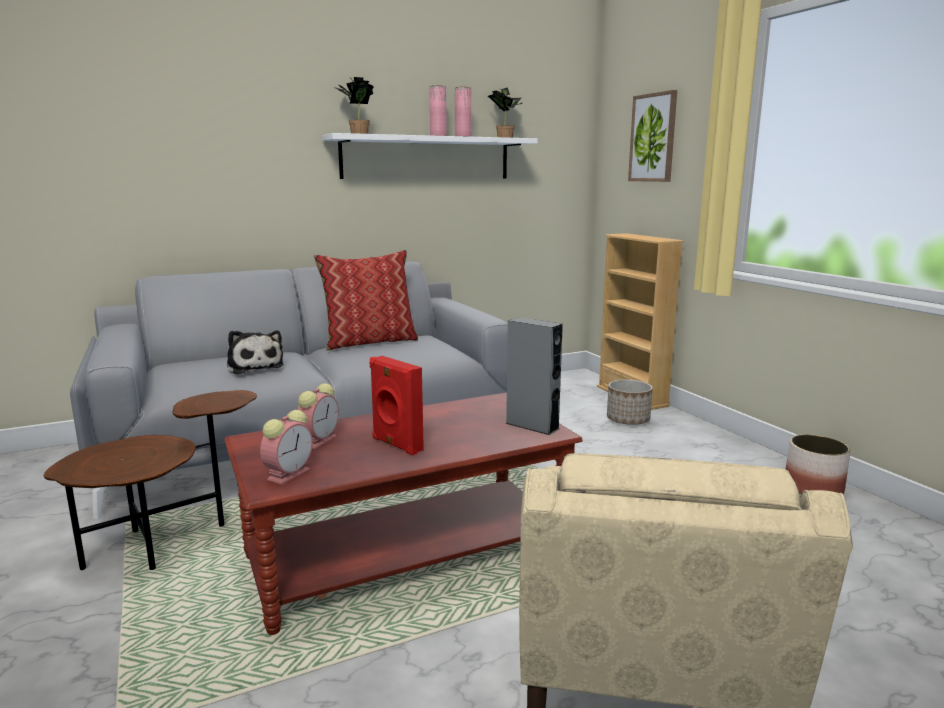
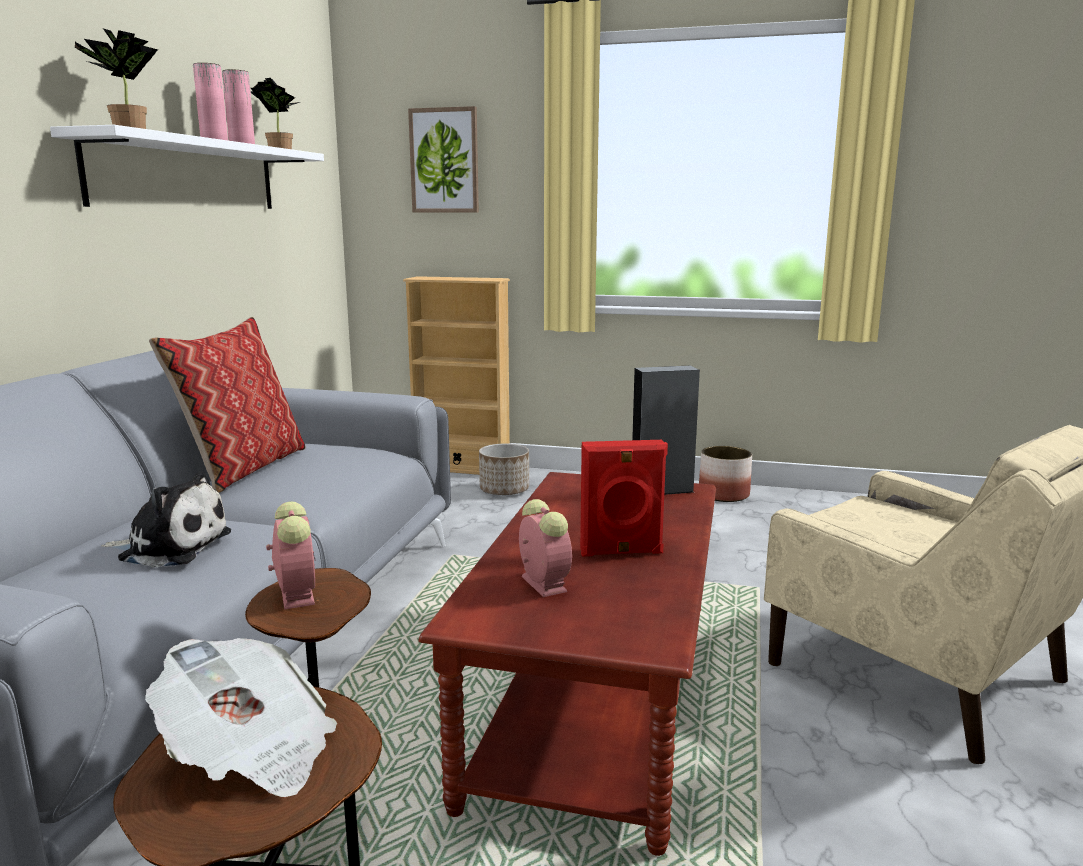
camera: 50 degrees left, 0 degrees up
(129, 455) = (250, 752): none -> newspaper
(289, 473) = (627, 623): alarm clock -> alarm clock (296, 593)

